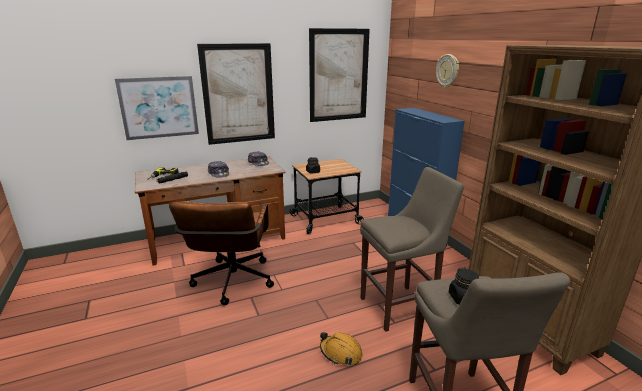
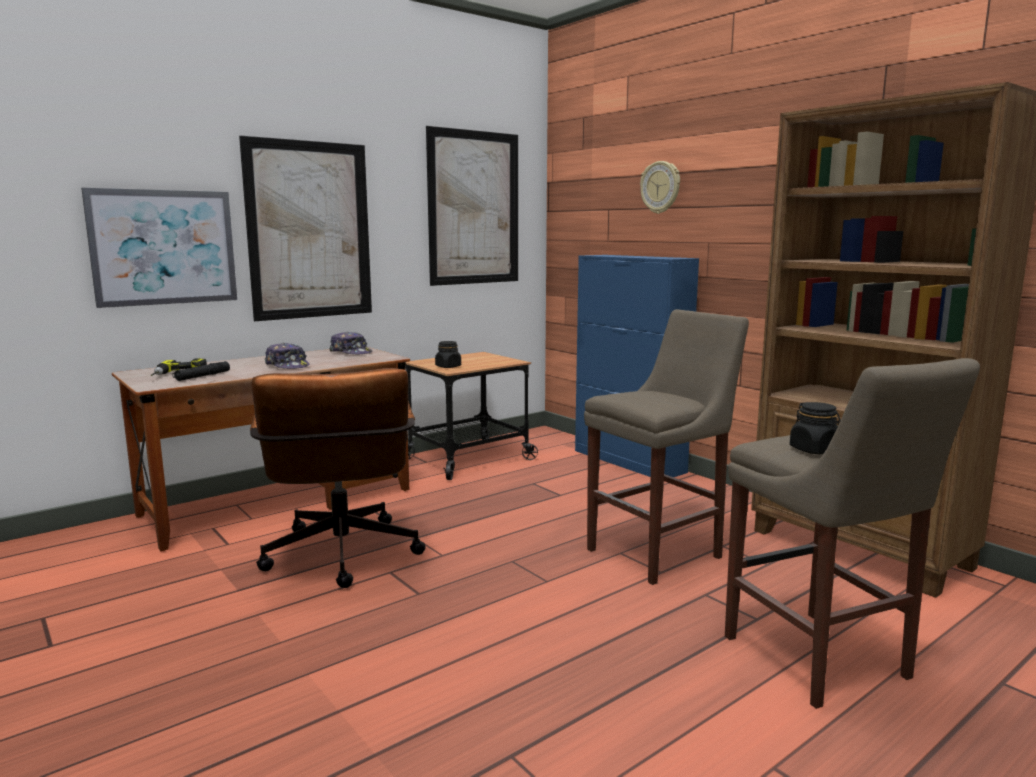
camera: 15 degrees left, 10 degrees down
(341, 353) = (595, 621): orange hard hat -> none

